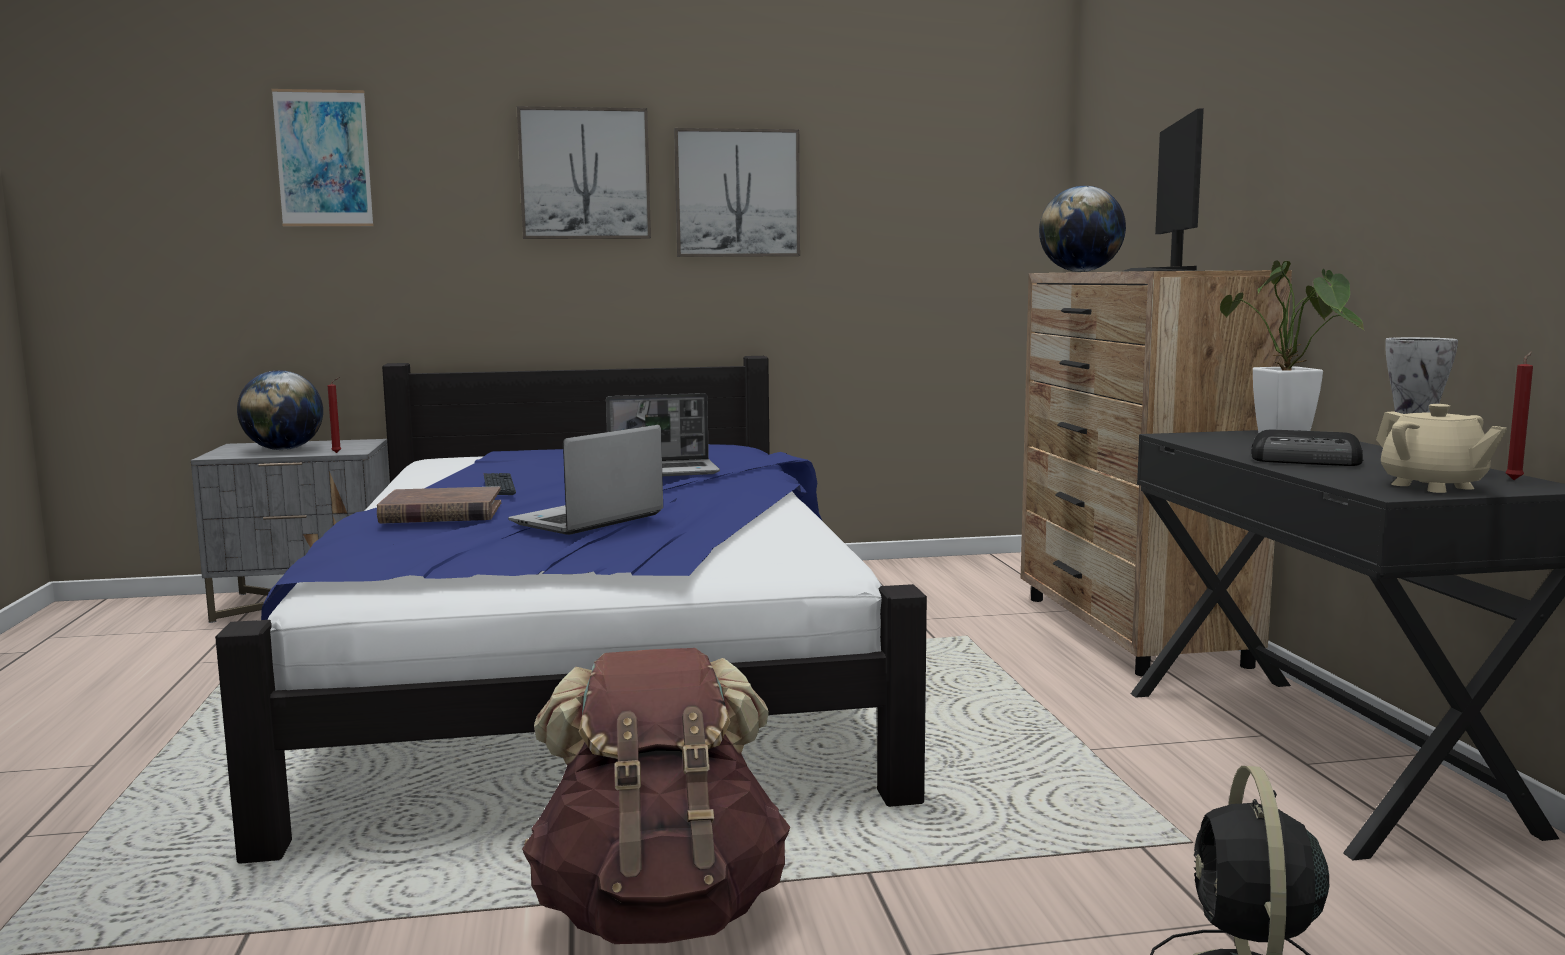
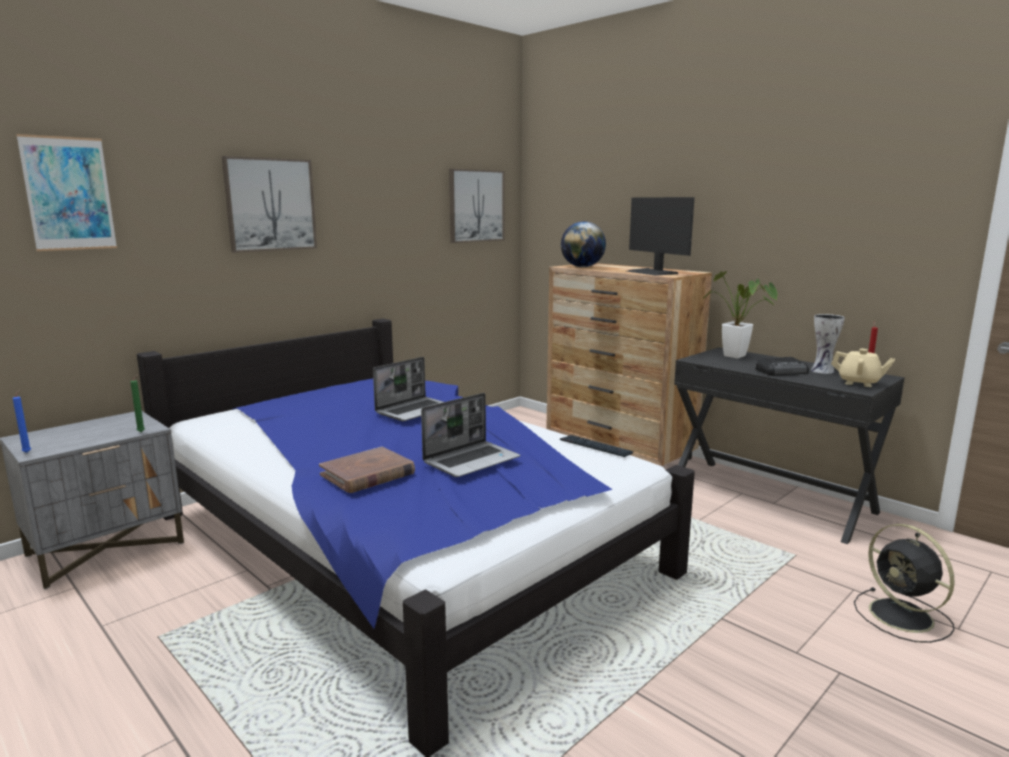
camera: 35 degrees left, 5 degrees up
(215, 454) = (28, 452): none -> blue candle
(284, 449) = (81, 436): globe -> none
(338, 453) = (142, 432): red candle -> green candle
(499, 486) = (341, 442): keyboard -> keyboard (595, 447)
(587, 520) = (472, 460): laptop -> laptop turned 135 degrees counterclockwise
(660, 910) = (679, 677): brown backpack -> none
(737, 193) = (363, 216): picture -> picture (476, 206)

